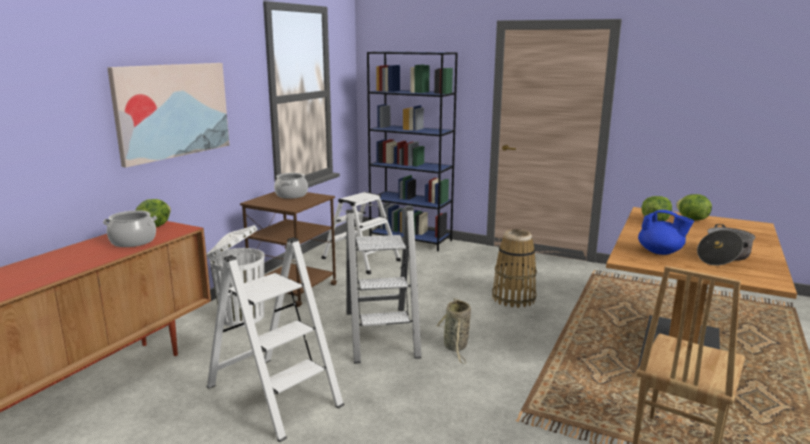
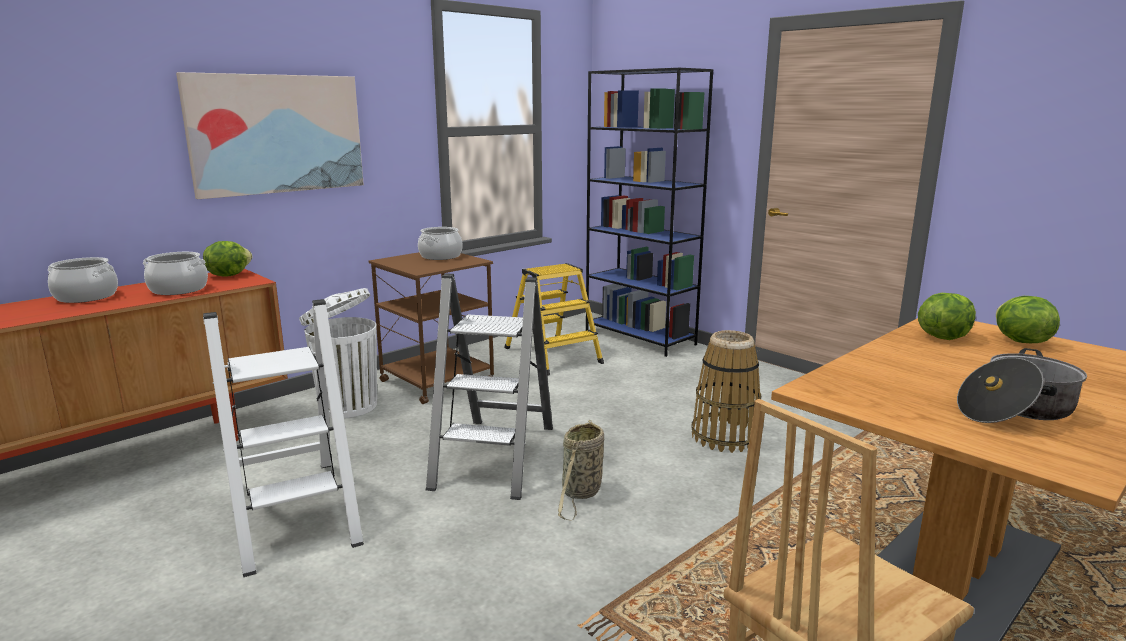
camera: 20 degrees right, 0 degrees up
(61, 255) = (87, 297): none -> cooking pot
(361, 259) = (552, 355): white step ladder -> yellow step ladder
(660, 252) = (894, 387): blue teapot -> none

